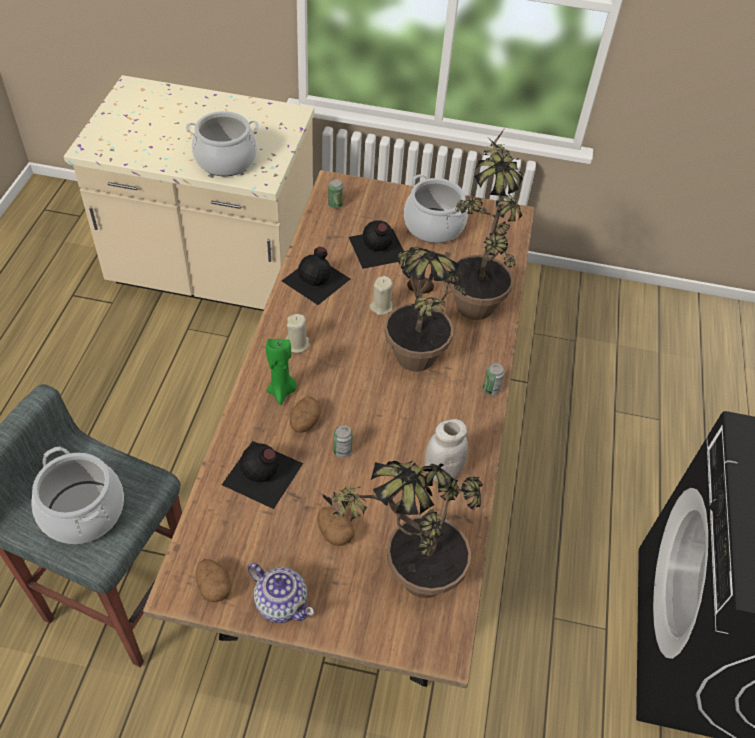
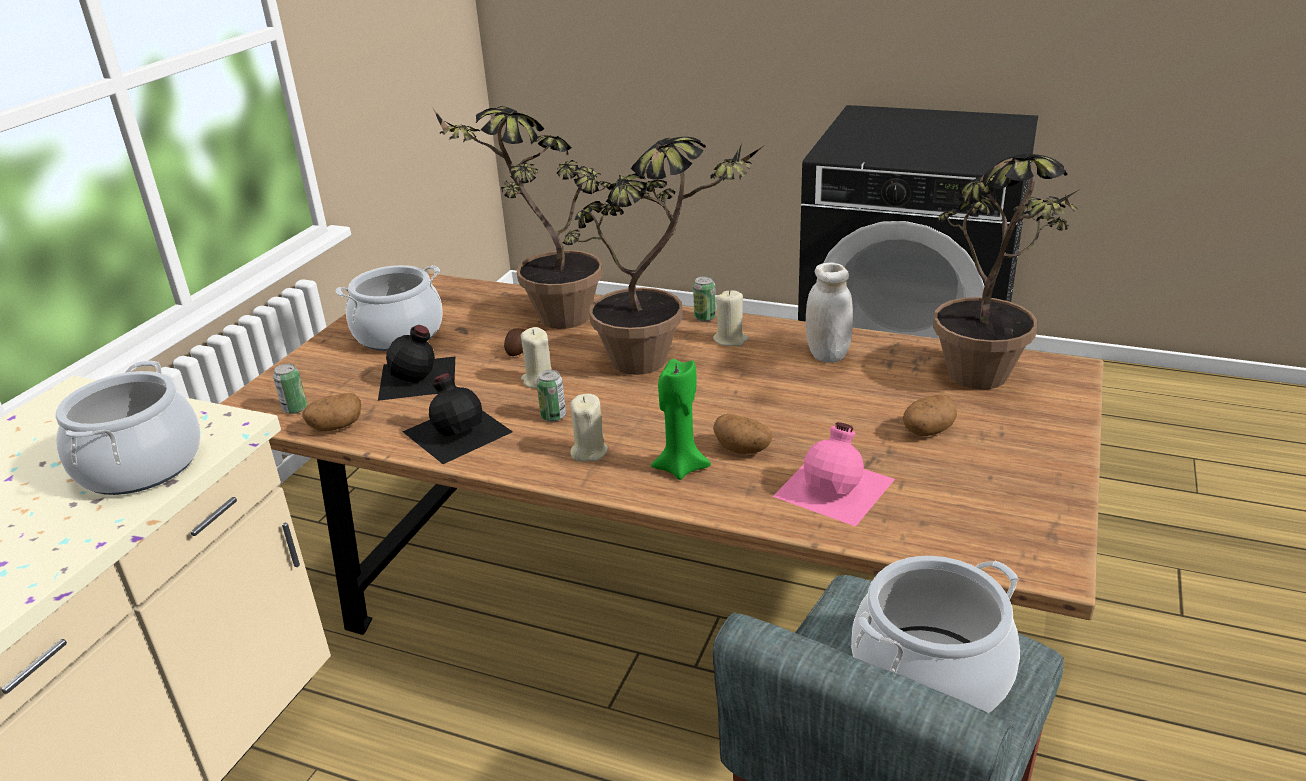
camera: 75 degrees left, 20 degrees down
(214, 586) = (1034, 532): potato -> potato (336, 427)
(263, 475) = (836, 487): black bottle -> pink bottle
(281, 602) = (1042, 475): teapot -> none
(342, 451) = (795, 421): can -> can (553, 416)
(457, 408) = (730, 340): none -> beige candle

